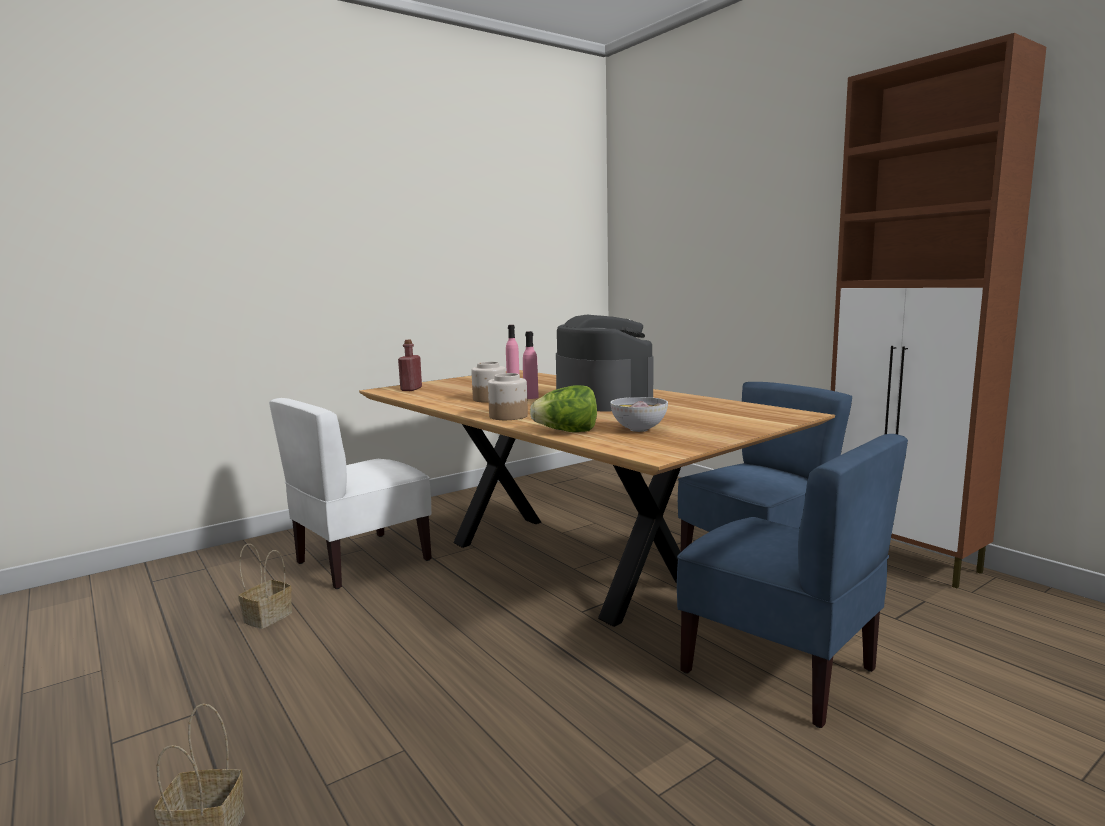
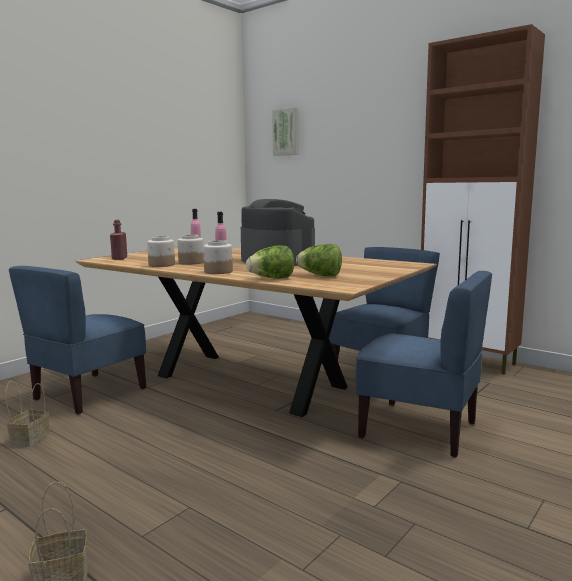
camera: 15 degrees left, 0 degrees up
(362, 561) = (89, 394): white chair -> blue chair
(450, 402) = (162, 265): none -> jar
(639, 430) = (320, 275): bowl -> lettuce
(659, 215) = (286, 132): none -> picture

